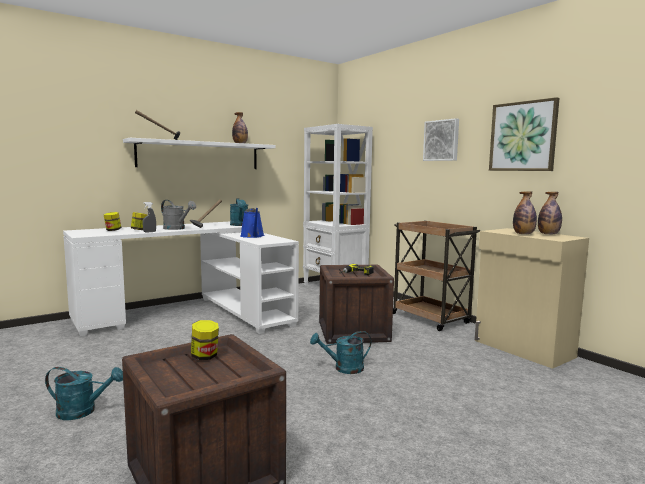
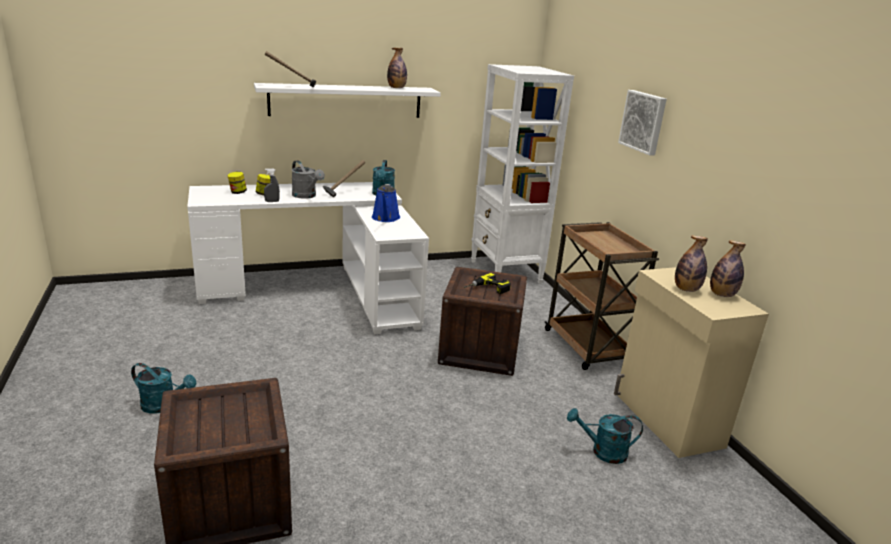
camera: 15 degrees right, 15 degrees up
(205, 356) = (234, 404): jar -> none
(343, 368) = (433, 404): turquoise watering can -> turquoise watering can (602, 452)
(523, 136) = (729, 151): picture -> none

